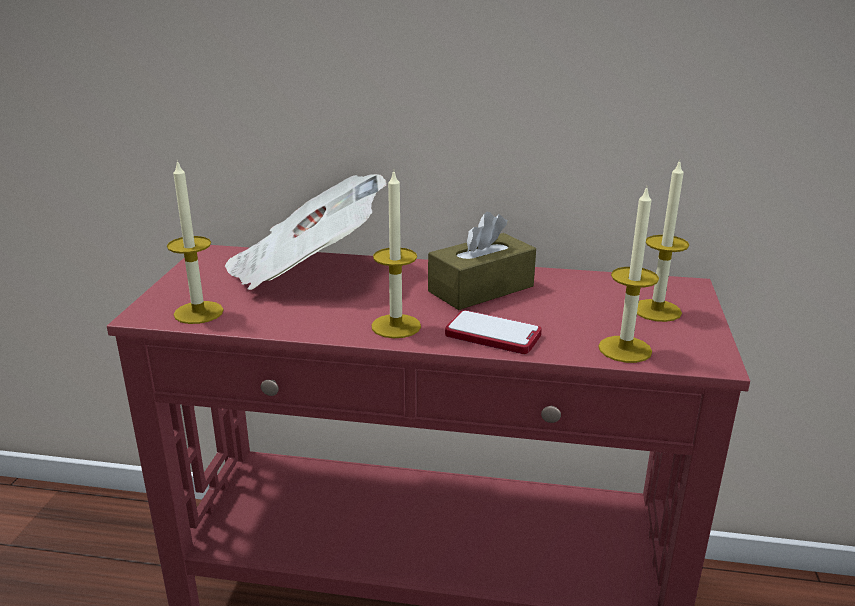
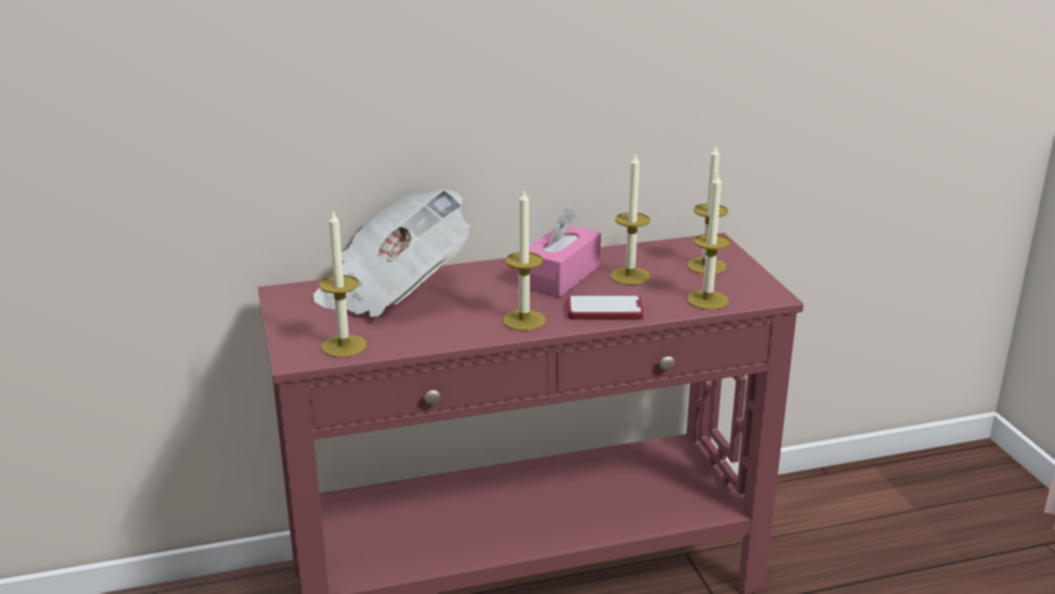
camera: 25 degrees left, 0 degrees up
(481, 289) = (560, 276): brown tissue box -> pink tissue box
(557, 304) = (630, 276): none -> candle

